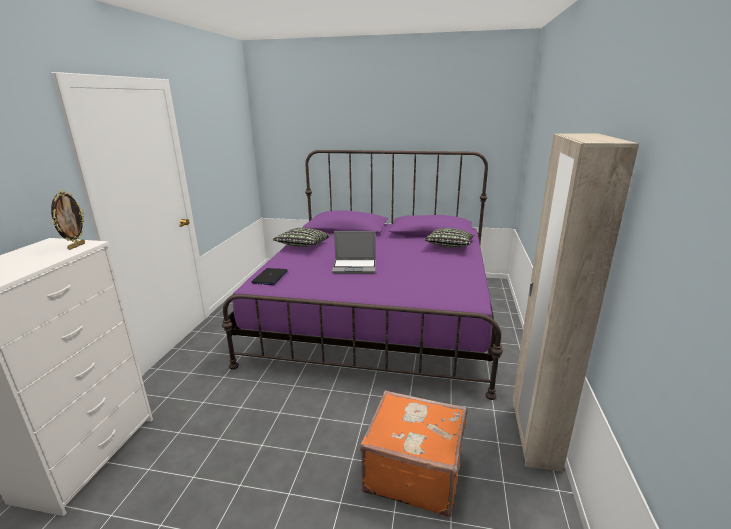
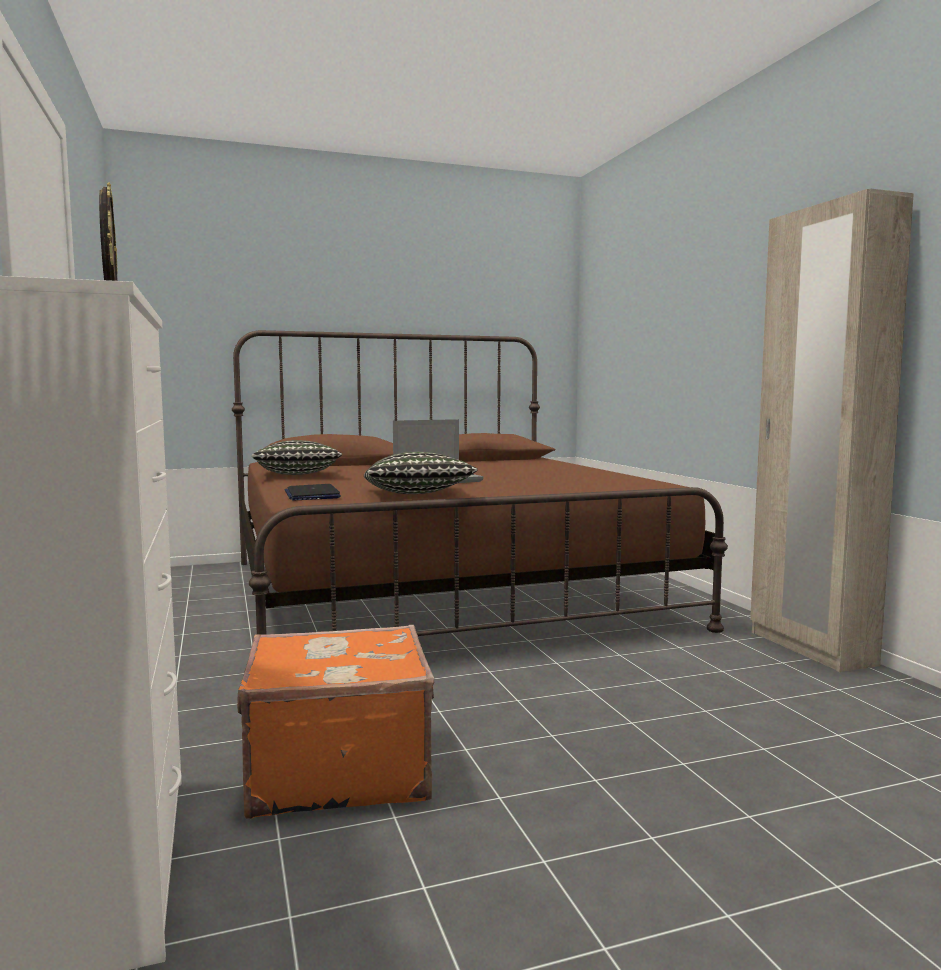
camera: 30 degrees left, 15 degrees down
(377, 315) = (440, 592): purple bed -> brown bed
(413, 470) = (727, 709): orange suitcase -> orange suitcase (337, 770)
(449, 247) = (533, 463): pillow -> pillow (416, 495)

